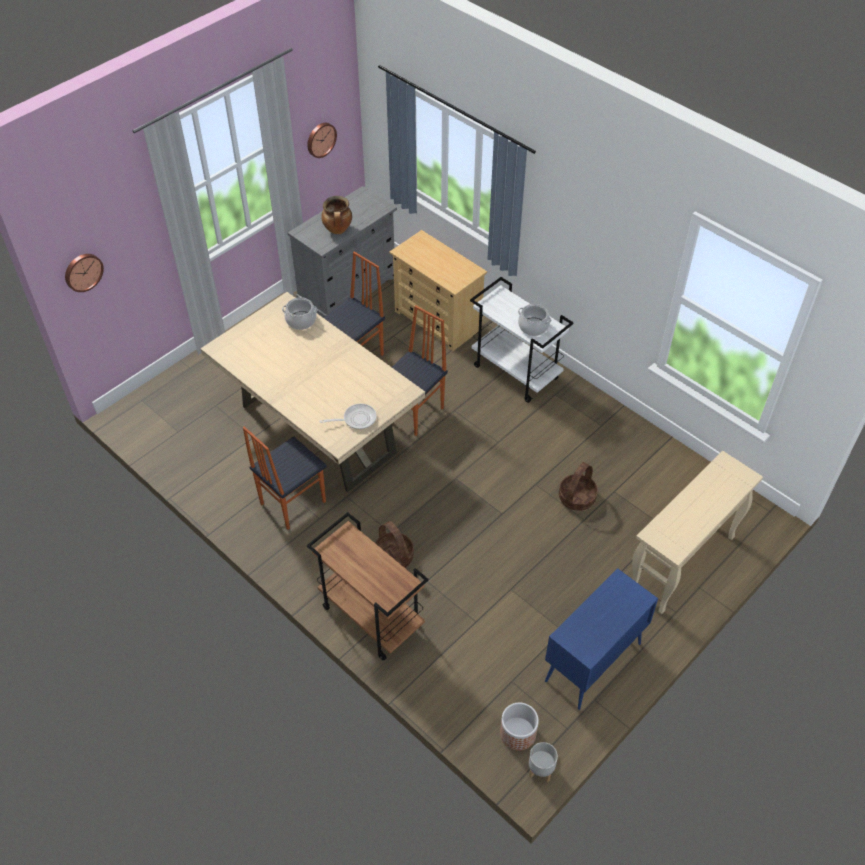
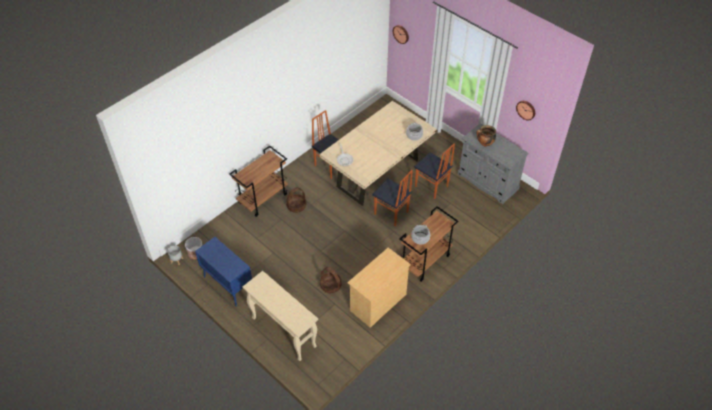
camera: 90 degrees right, 0 degrees up
(438, 320) = (465, 224): beige dresser -> beige dresser (378, 302)
(516, 372) = (425, 261): white cart -> brown cart

